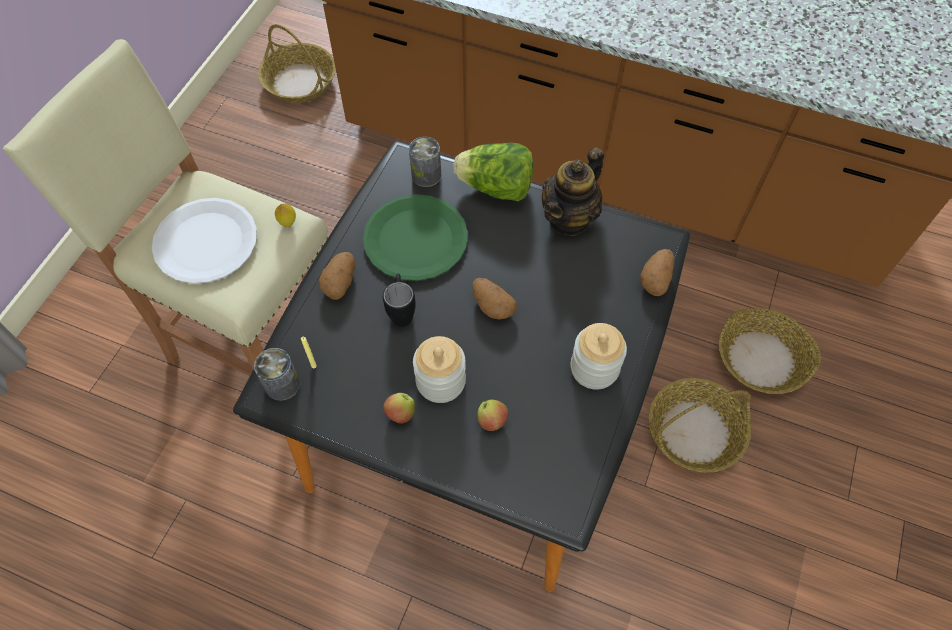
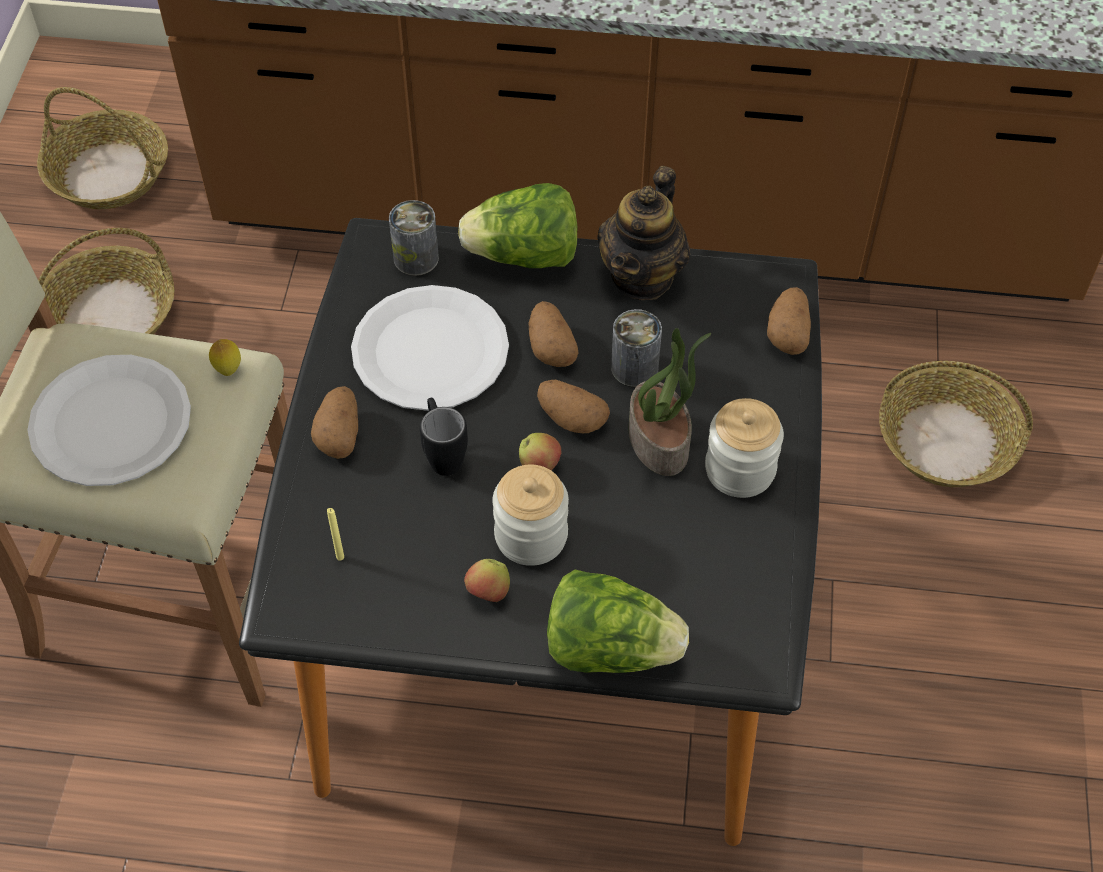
camera: 15 degrees left, 5 degrees down
(282, 384) = (302, 593): can -> can (634, 368)
(415, 239) = (430, 351): green plate -> white plate
(468, 474) = (610, 648): none -> lettuce
(492, 421) = (620, 571): apple -> apple (539, 466)
(494, 254) = (551, 347): none -> potato
(546, 335) = (660, 441): none -> potted plant
(695, 431) = (880, 566): basket -> basket (111, 315)

